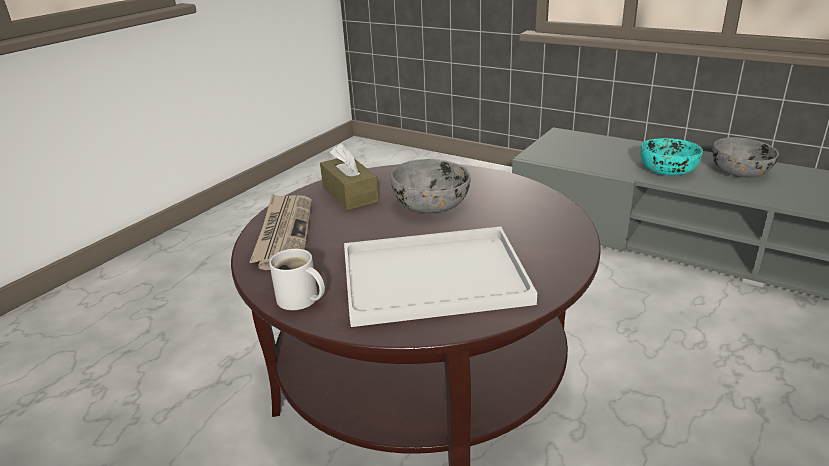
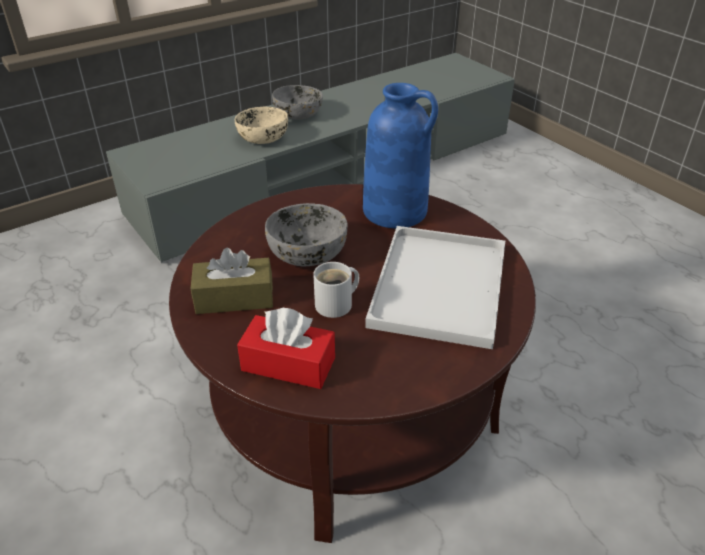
camera: 70 degrees left, 10 degrees up
(284, 233) = (288, 364): newspaper -> red tissue box
(299, 300) = (434, 373): white mug -> white mug (337, 304)
(543, 228) = (396, 211): none -> blue vase
(668, 170) = (263, 138): turquoise bowl -> beige bowl

